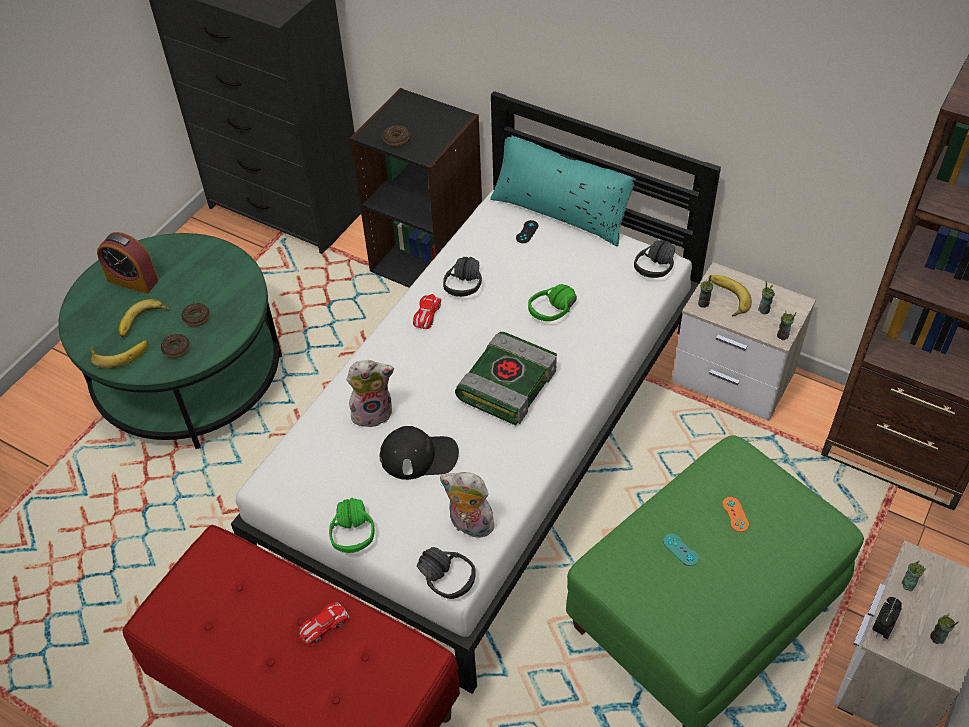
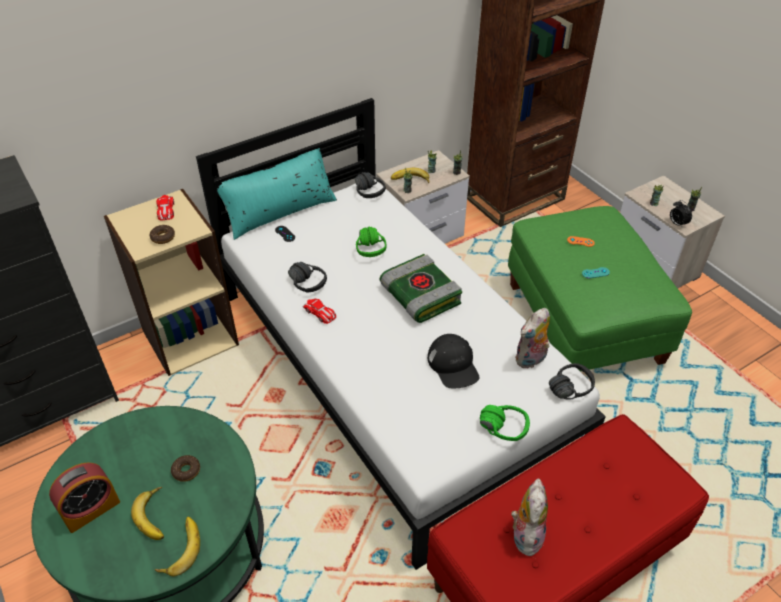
camera: 65 degrees left, 5 degrees down
(176, 349) = (212, 498): donut -> none
(323, 625) = (570, 481): toy car -> toy car (166, 210)
(373, 412) = (394, 377): plush toy -> plush toy (525, 534)
(419, 456) = (453, 365): black cap -> black cap turned 135 degrees clockwise
(428, 260) = (190, 337): black bookcase -> beige bookcase

